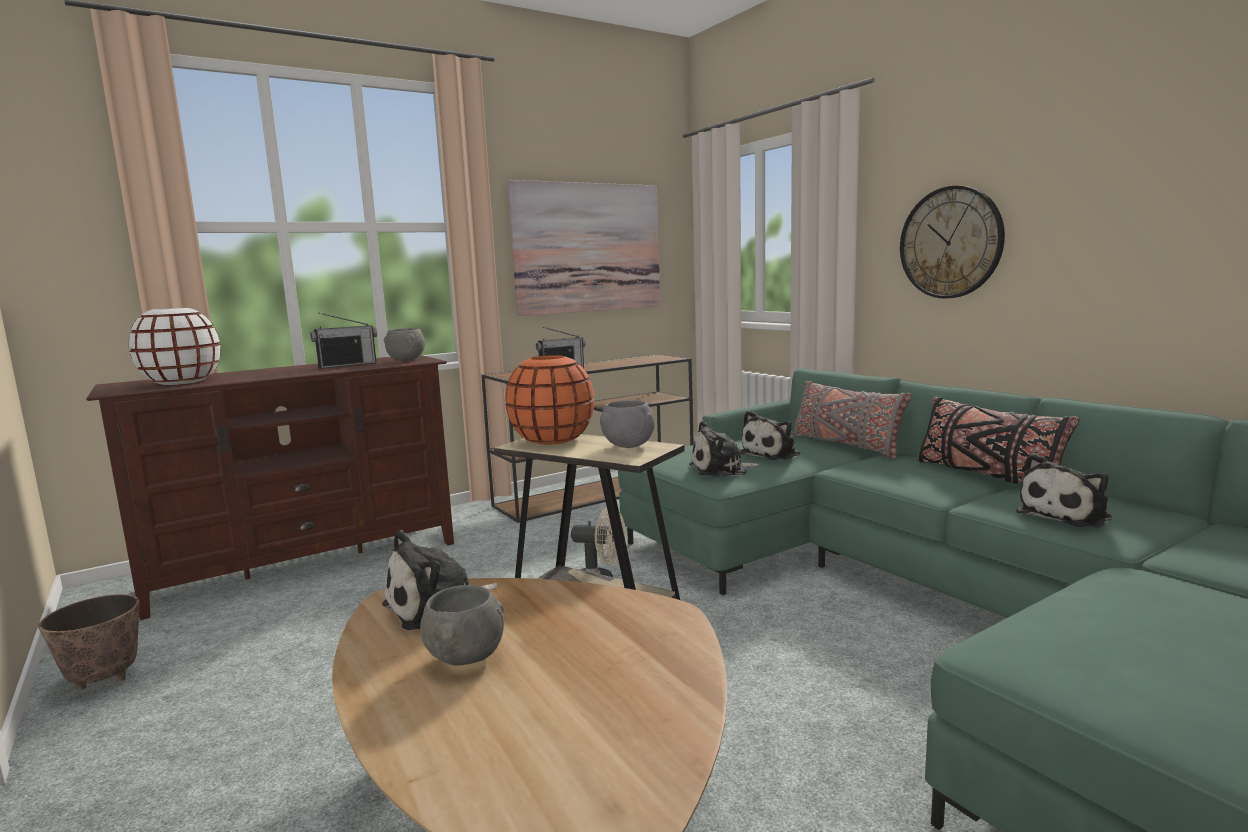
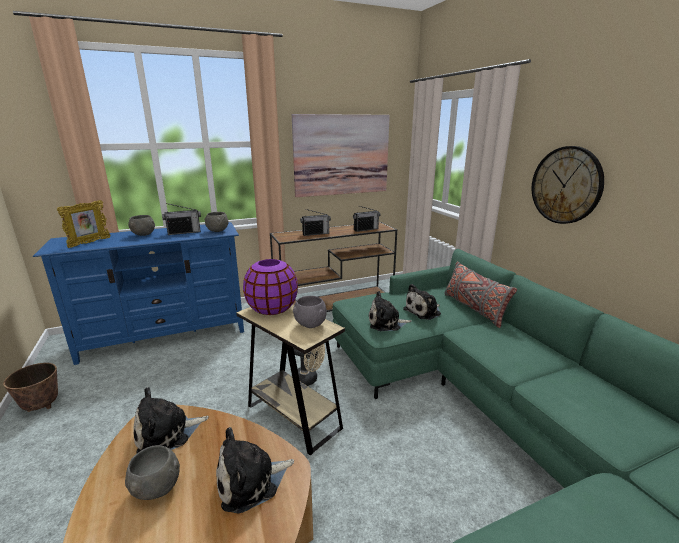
camera: 10 degrees right, 10 degrees up
(181, 382) = (89, 243): white vase -> picture frame
(274, 371) = (143, 235): none -> grey bowl
(307, 564) = (166, 336): brown tv stand -> blue tv stand
(552, 440) = (272, 309): orange vase -> purple vase
(641, 361) = (366, 229): none -> radio
(986, 476) = (553, 357): black pillow -> none
(1066, 515) = (592, 411): plush toy -> plush toy (251, 481)

